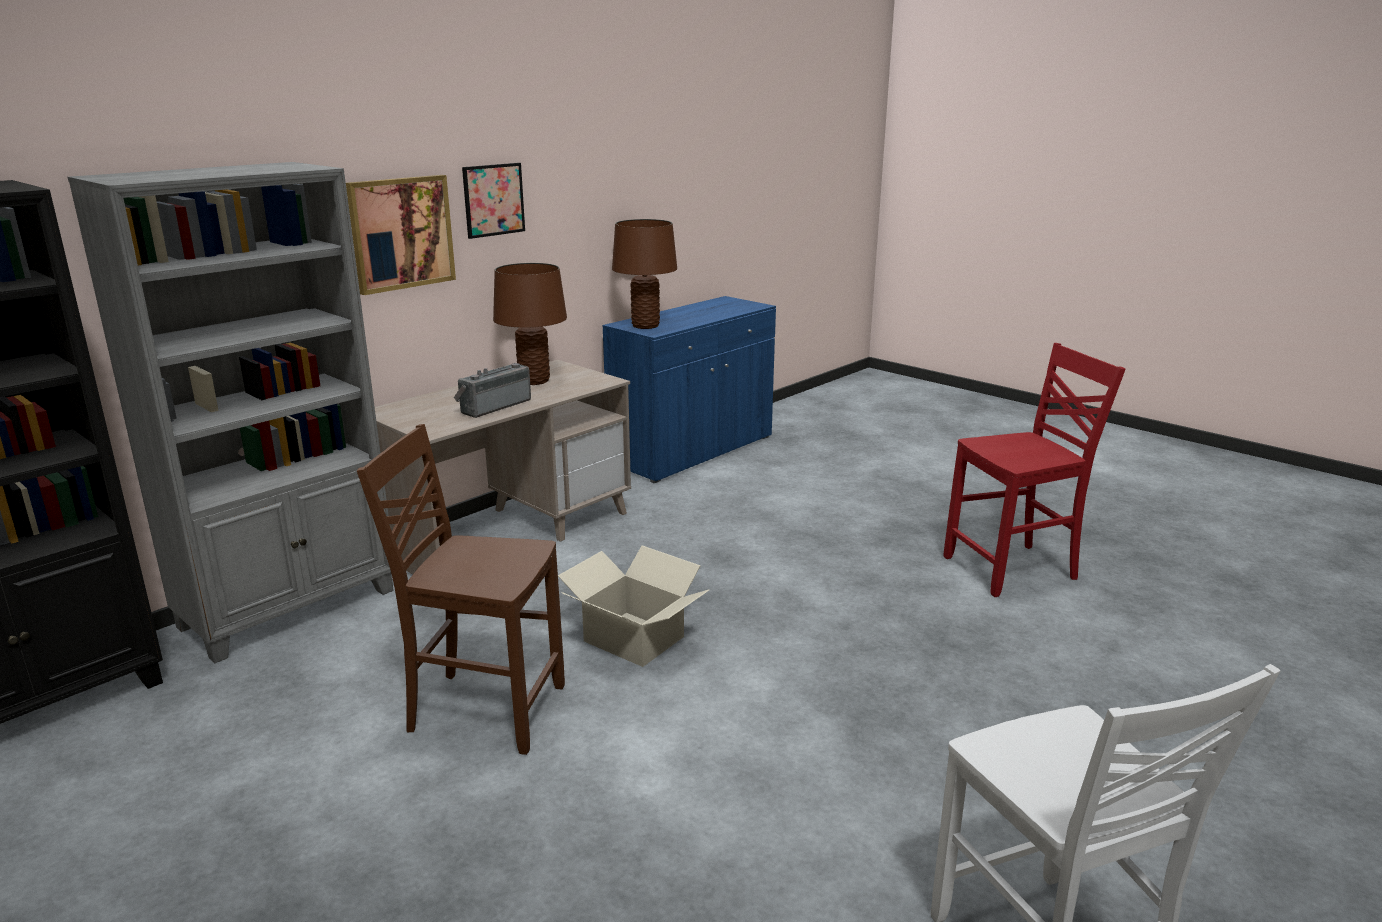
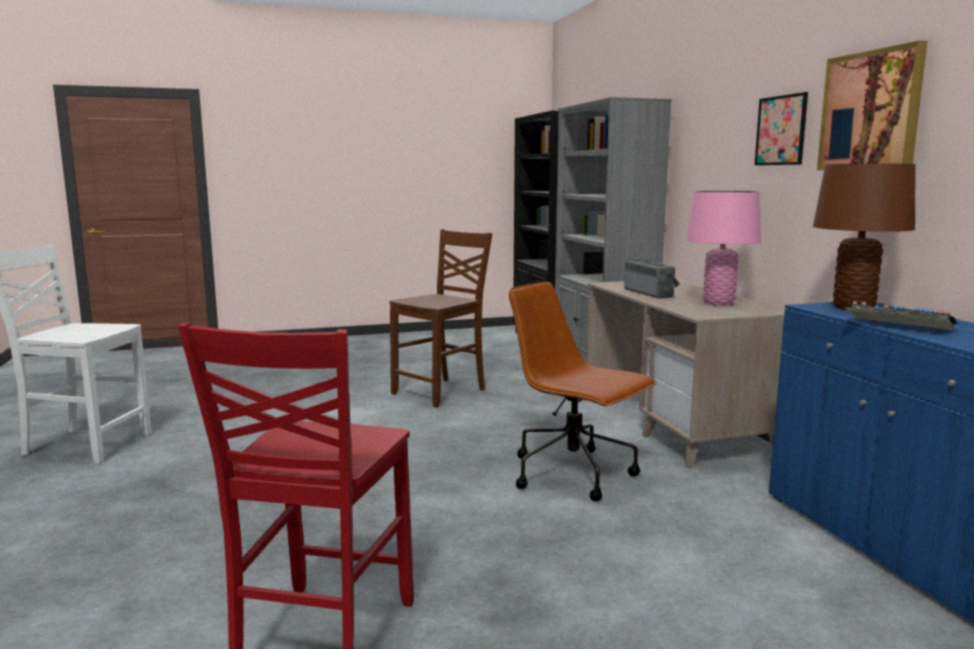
camera: 120 degrees right, 10 degrees down
(401, 233) = (717, 154): picture -> picture (870, 111)
(534, 381) = (718, 303): brown table lamp -> pink table lamp
(634, 638) = (461, 430): cardboard box -> none
(691, 552) = (574, 474): none -> brown office chair
(704, 319) = (896, 326): none -> keyboard

